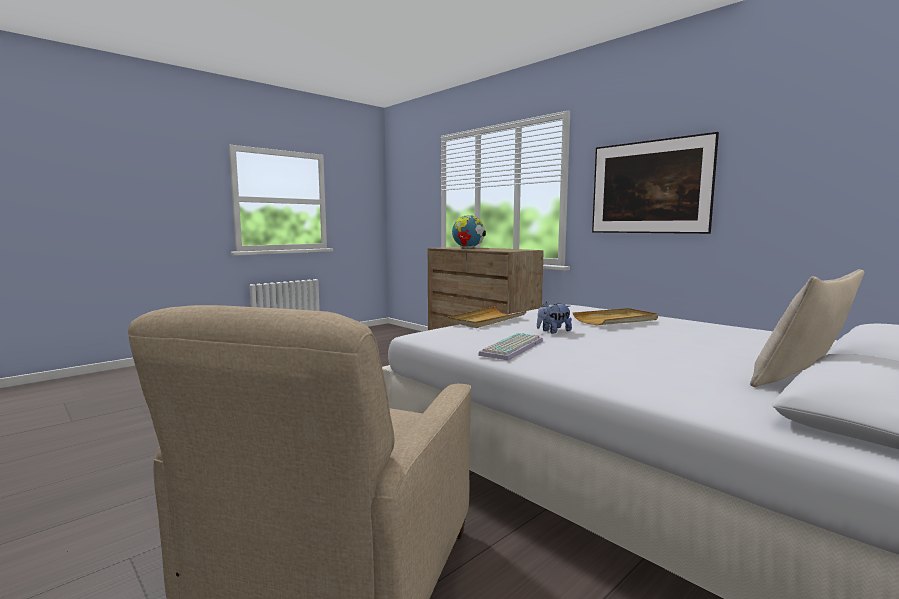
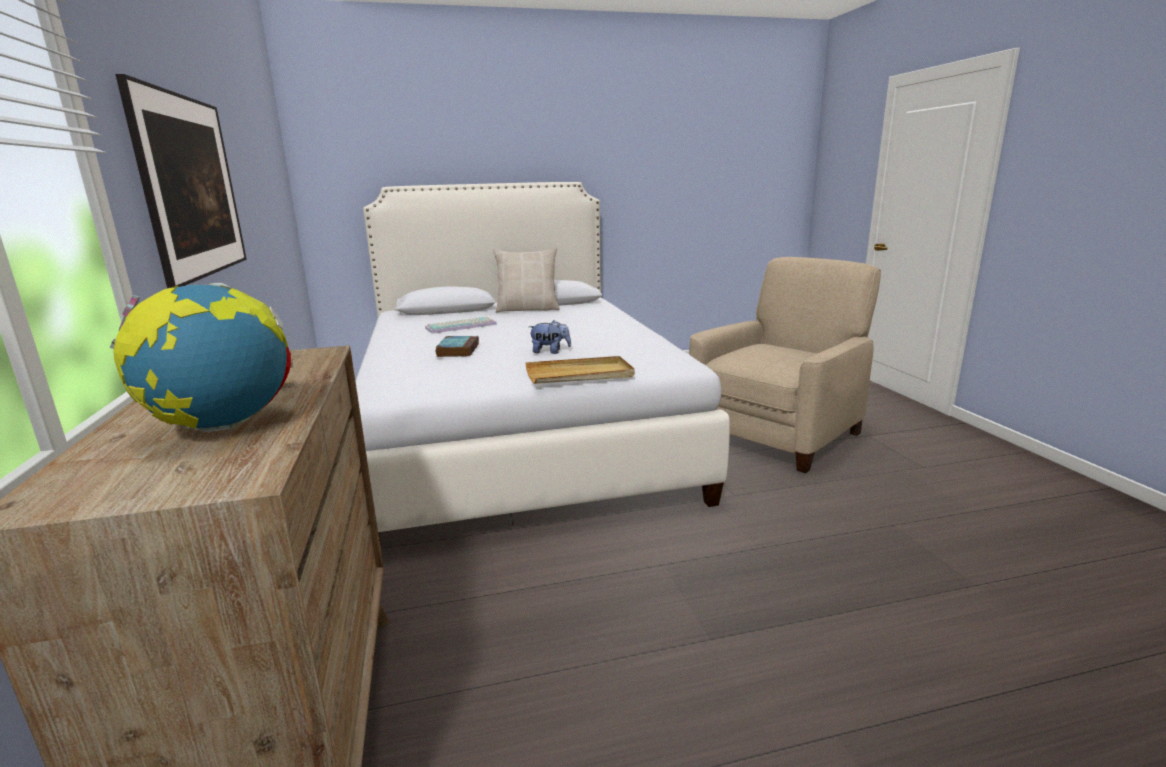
camera: 150 degrees left, 10 degrees up
(513, 348) = (627, 340): keyboard -> keyboard (461, 326)
(616, 320) = (458, 350): beige tray -> book

